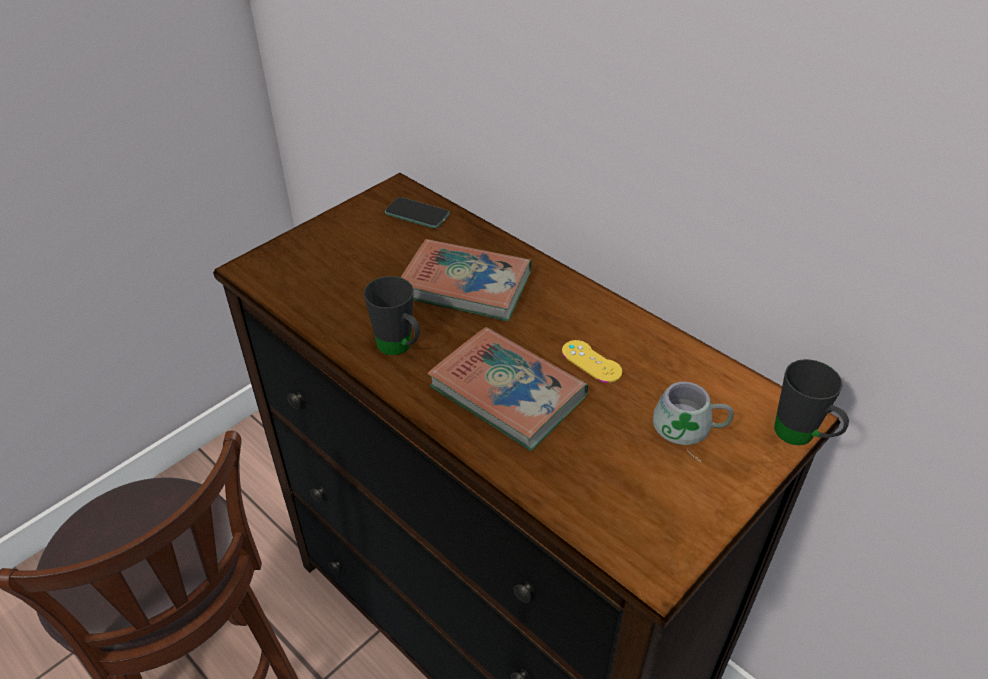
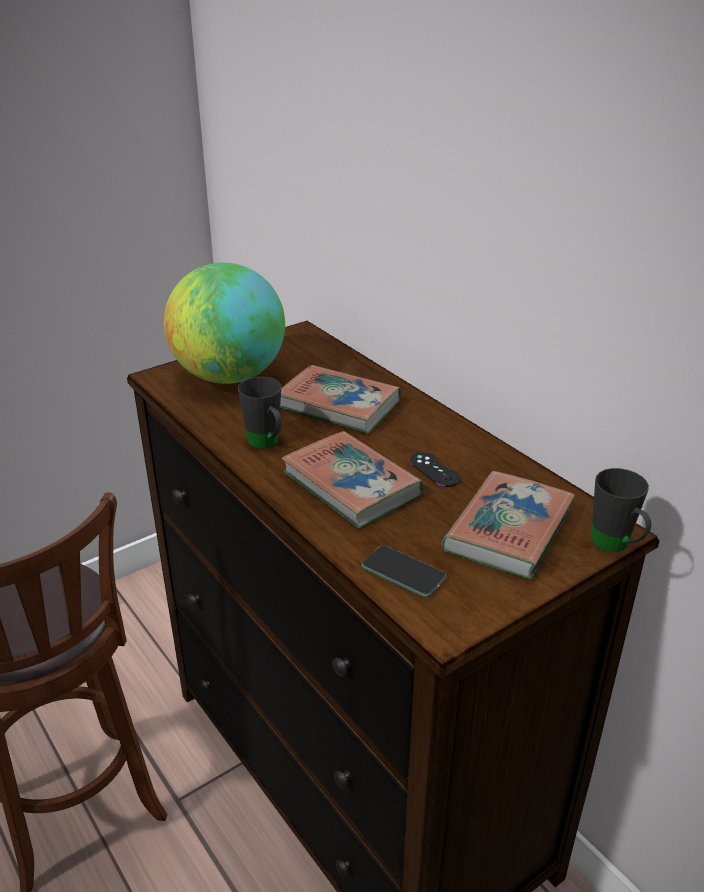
camera: 10 degrees right, 10 degrees down
(333, 259) = (229, 376): none -> globe
(417, 214) = (312, 350): phone -> phone (403, 572)
(591, 361) = (434, 470): yellow game controller -> black game controller
(688, 431) = (508, 530): grey mug -> book

